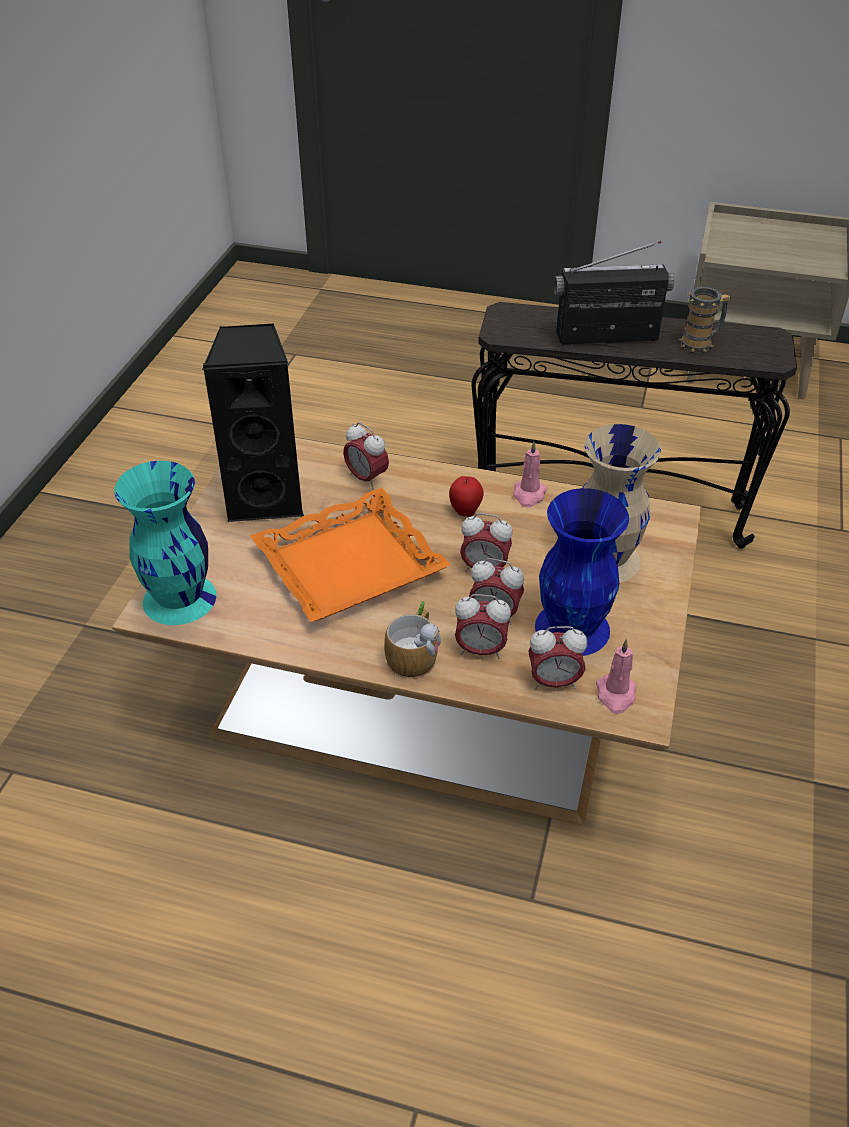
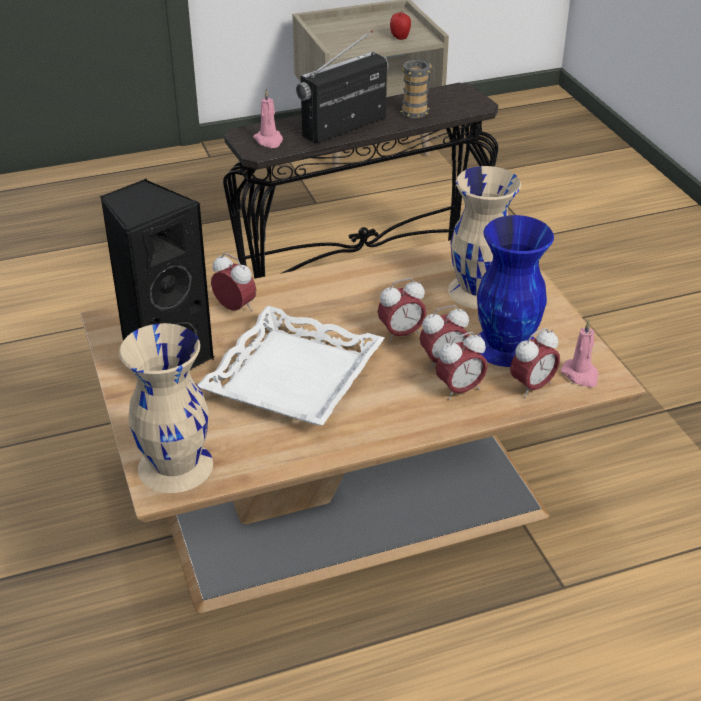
camera: 35 degrees left, 5 degrees down
(179, 599) = (176, 467): turquoise vase -> beige vase
(349, 564) = (292, 376): orange tray -> white tray
(366, 479) = (235, 308): alarm clock -> alarm clock turned 150 degrees counterclockwise
(415, 654) = (415, 415): mug -> none
(465, 511) = (342, 300): apple -> apple (400, 38)
(529, 495) = (377, 269): pink candle -> pink candle (269, 140)

